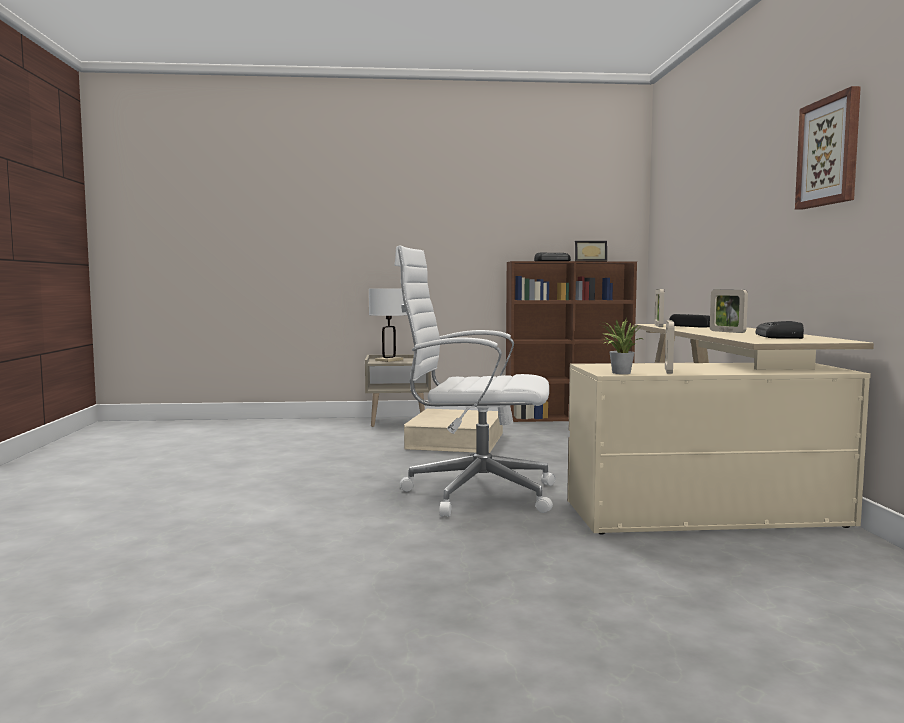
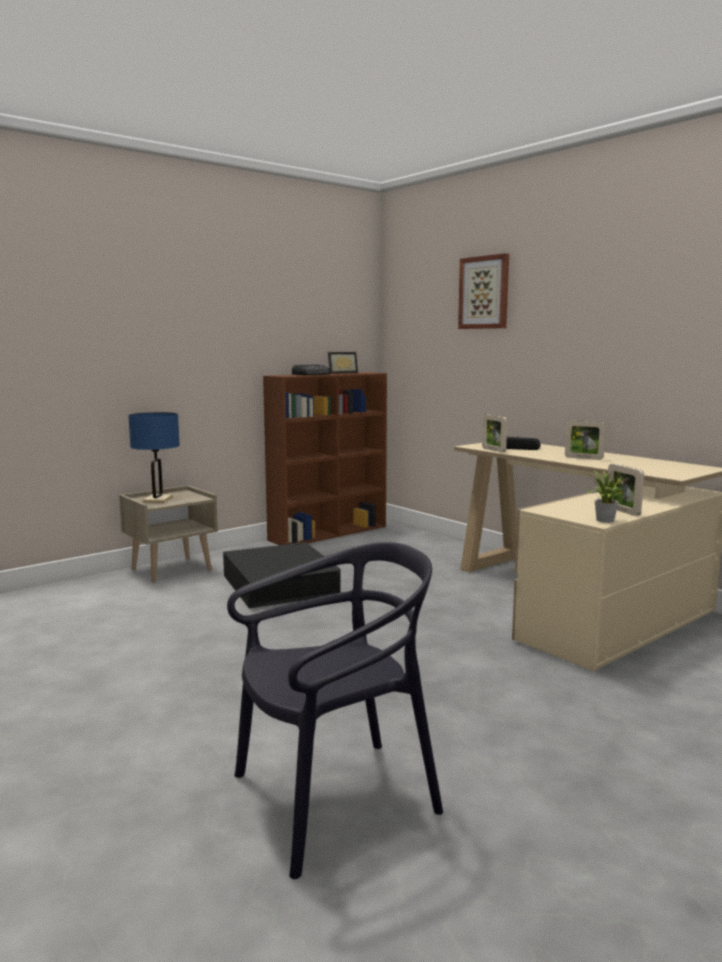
camera: 35 degrees left, 5 degrees up
(243, 544) = (334, 800): none -> black chair
(389, 360) = (158, 499): white table lamp -> blue table lamp
(456, 441) = (280, 585): beige storage box -> black storage box
(475, 493) = (421, 651): white office chair -> none
(779, 337) = (650, 465): radio -> none
(829, 152) = (669, 306): picture -> picture (484, 292)

